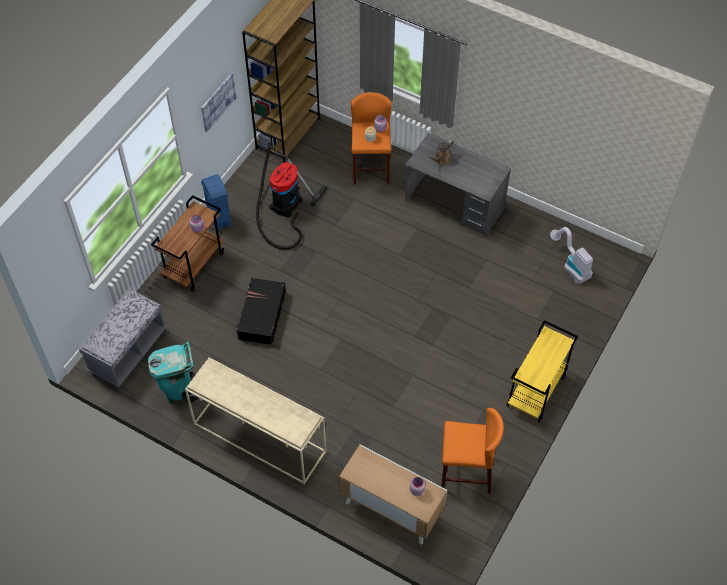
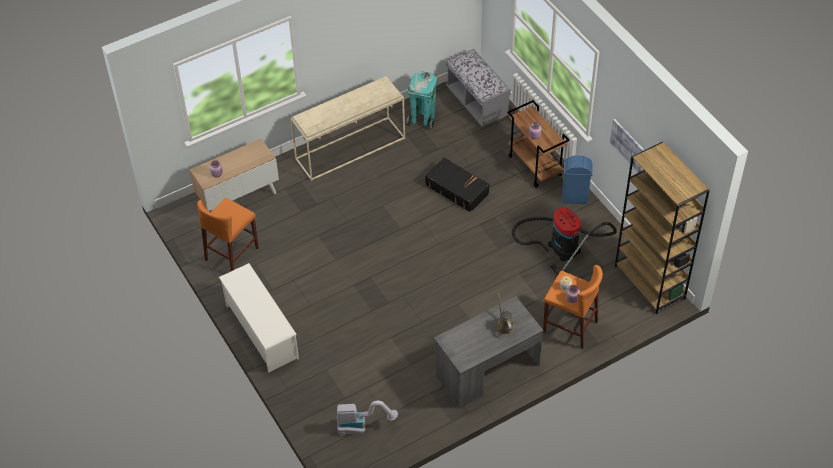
camera: 120 degrees right, 5 degrees down
(536, 392) = (261, 331): yellow cart -> white shoe rack

